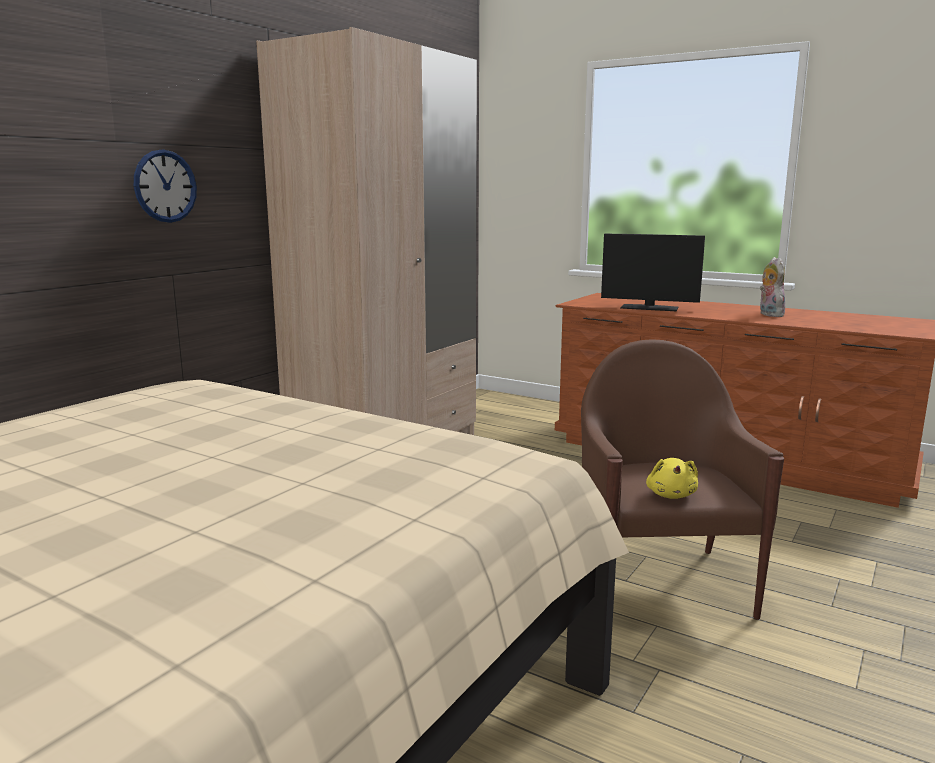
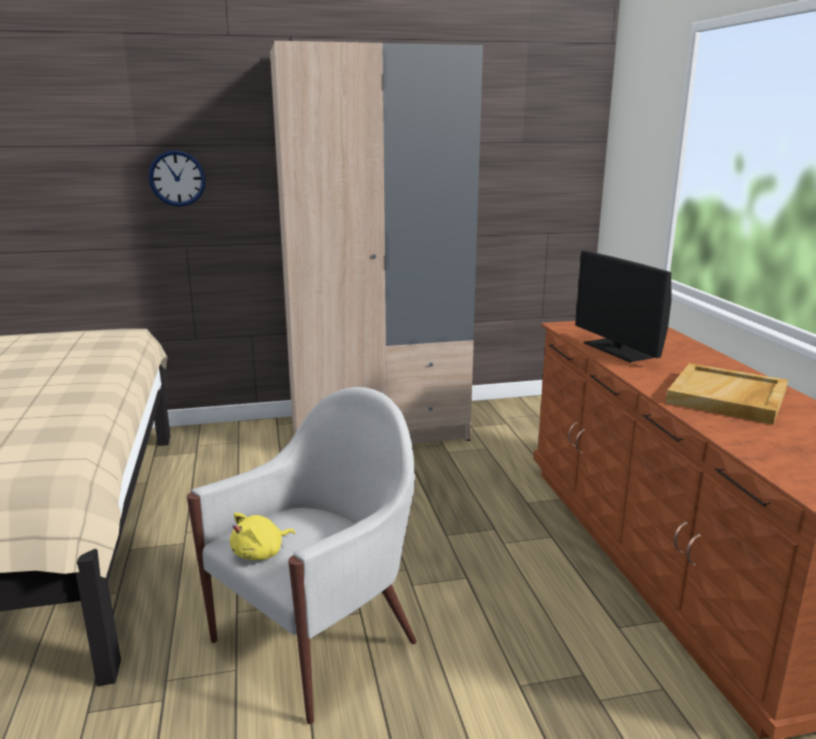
camera: 45 degrees right, 5 degrees up
(660, 582) = (318, 640): brown armchair -> white armchair
(768, 314) = (727, 398): plush toy -> beige tray

